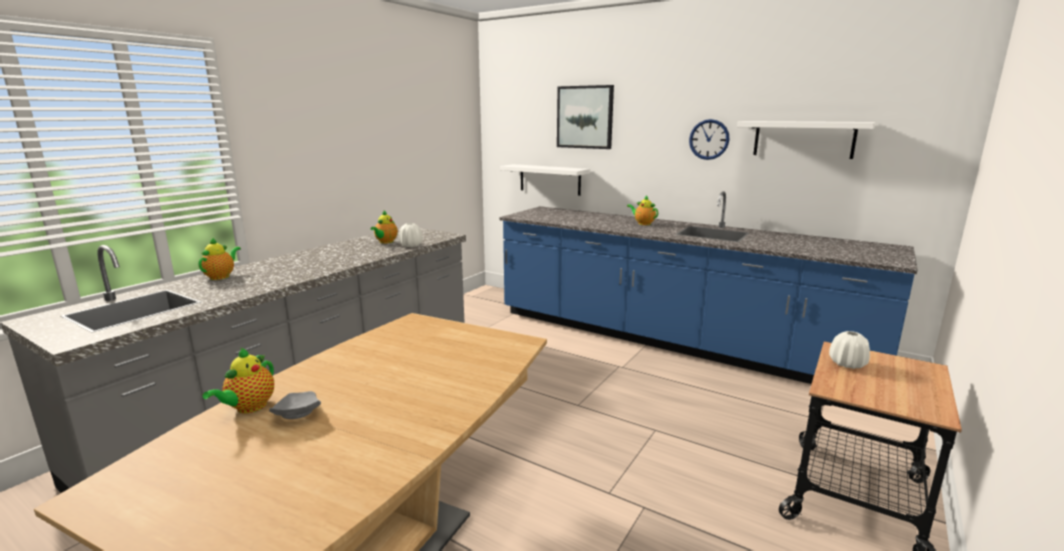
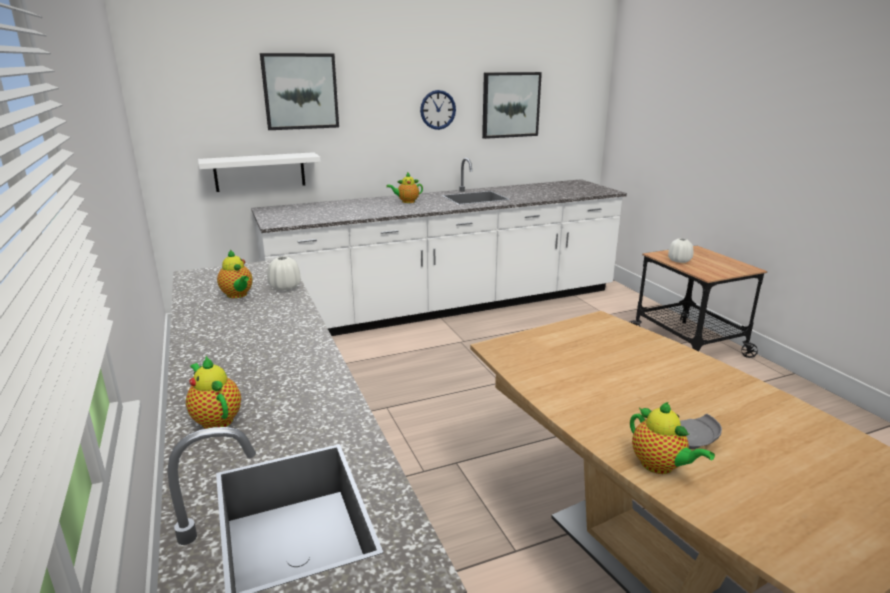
camera: 55 degrees left, 5 degrees up
(672, 340) = (448, 306): blue counter -> white counter
(803, 139) = (510, 105): white shelf -> picture

